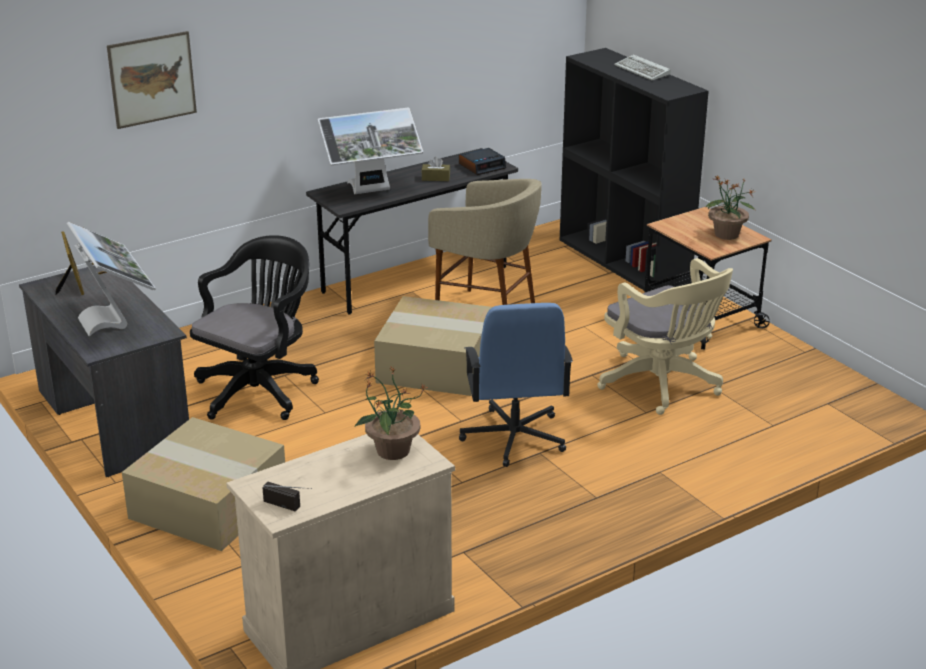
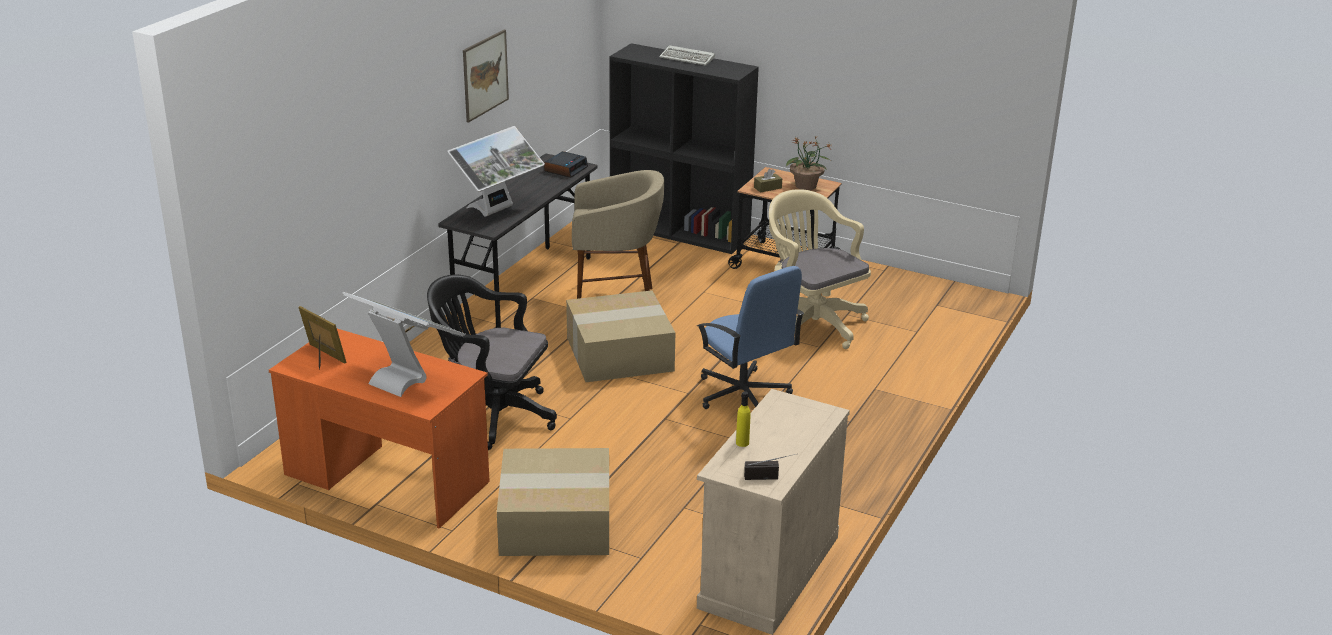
camera: 30 degrees left, 0 degrees up
(113, 419) = (386, 478): grey desk -> orange desk
(152, 79) = (330, 139): picture -> picture (485, 75)
(260, 389) = (492, 415): black office chair -> black office chair turned 75 degrees counterclockwise
(307, 465) = (742, 443): none -> yellow bottle
(392, 451) = (792, 413): potted plant -> none
(435, 178) = (538, 187): brown tissue box -> brown tissue box (767, 188)
(663, 385) = (811, 322): beige office chair -> beige office chair turned 150 degrees counterclockwise

